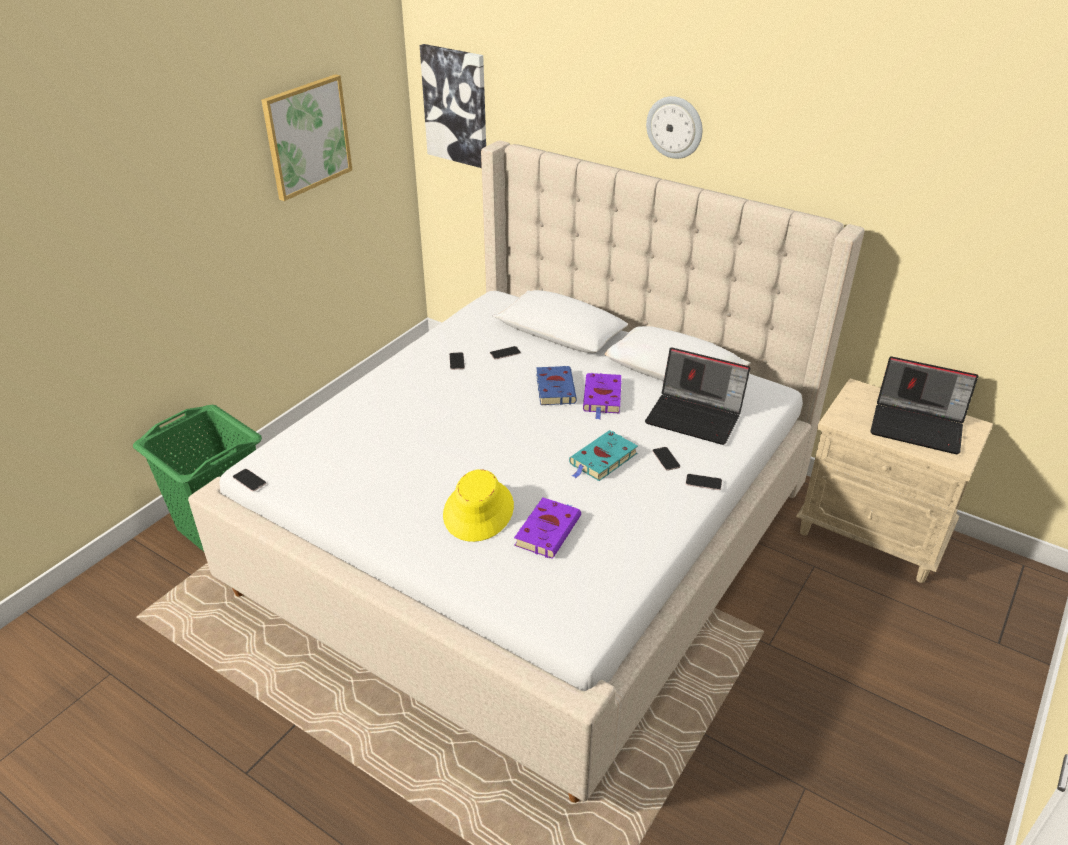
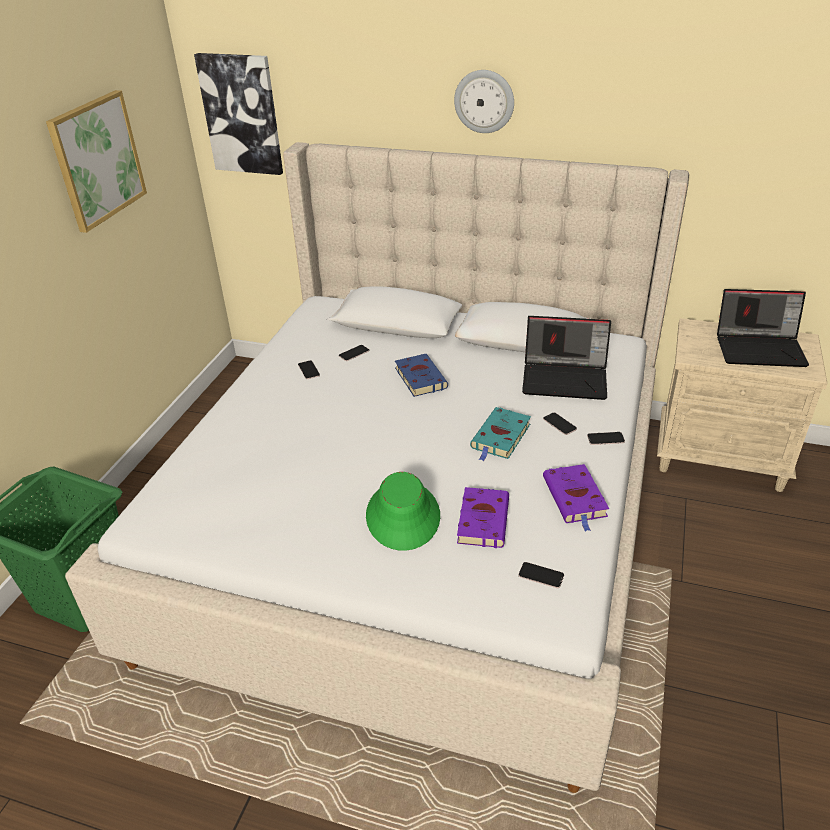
camera: 15 degrees left, 0 degrees up
(249, 480) = (136, 539): phone -> phone (541, 575)
(479, 511) = (403, 516): yellow hat -> green hat
(602, 398) = (470, 378): purple book -> purple book (575, 499)

